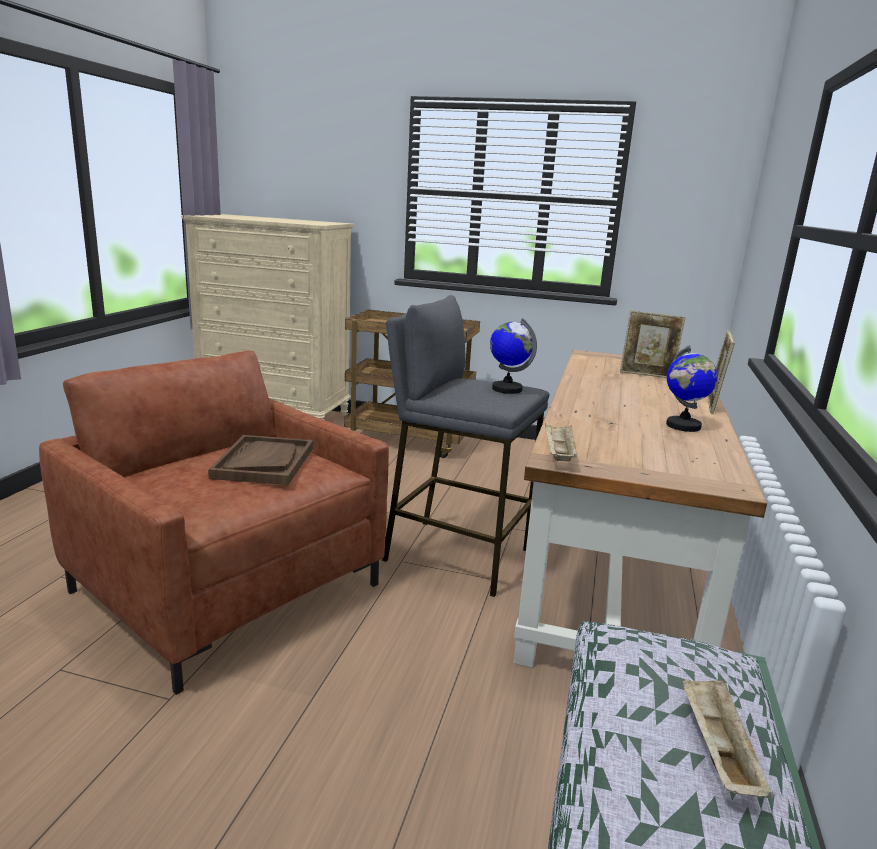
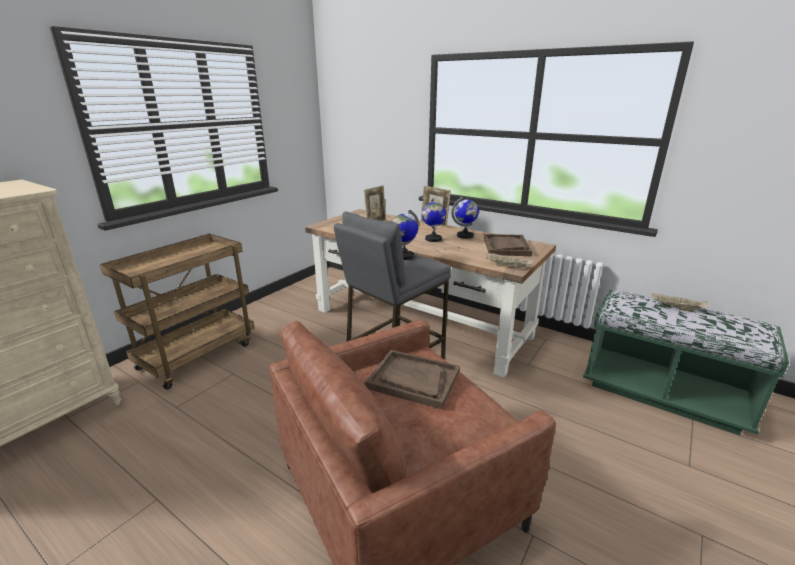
camera: 70 degrees left, 5 degrees up
(627, 407) = (433, 239): none -> globe
(671, 455) = (506, 246): none -> brown tray

